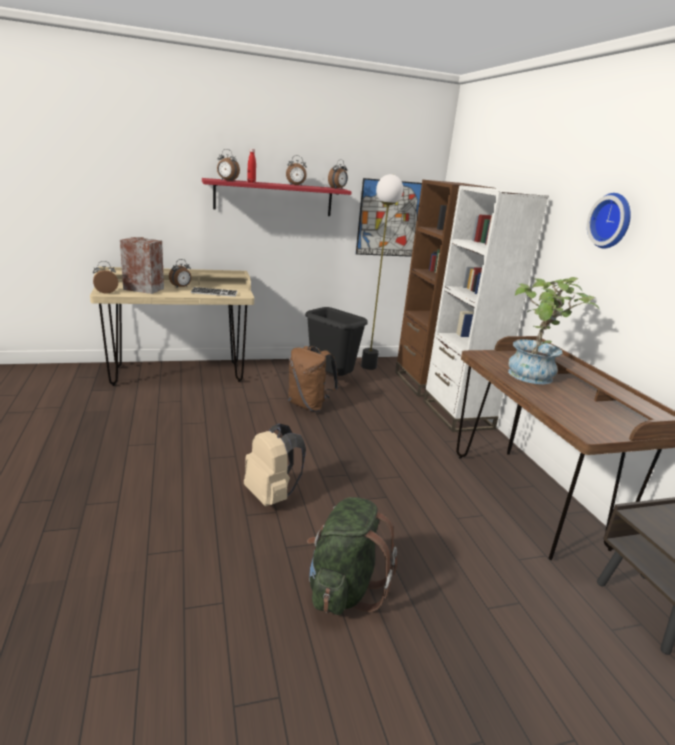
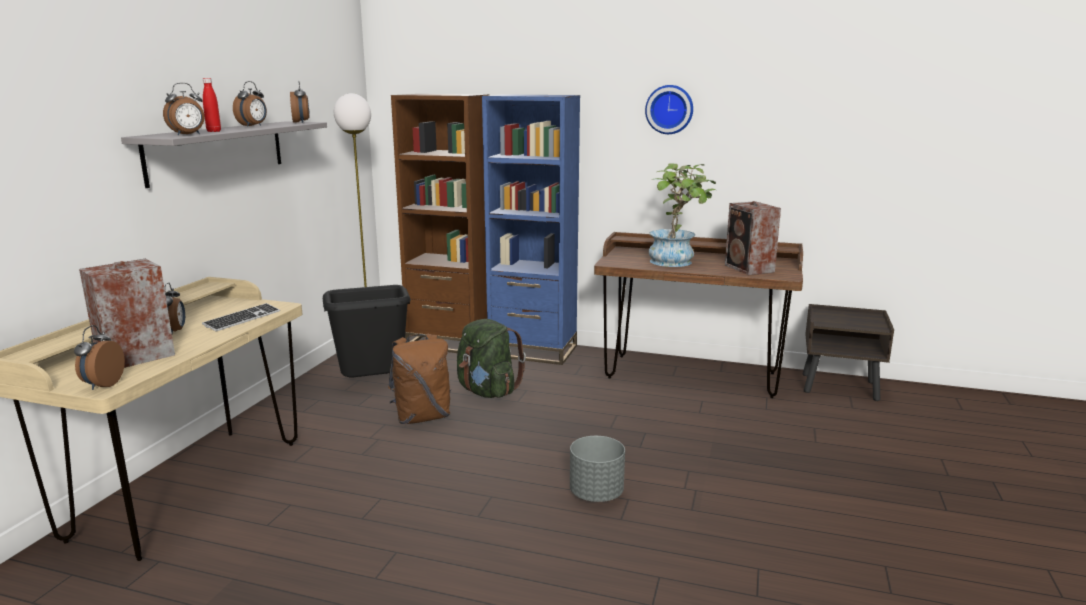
camera: 55 degrees left, 5 degrees down
(271, 496) = (596, 494): beige backpack -> grey planter
(274, 198) = (217, 151): red shelf -> grey shelf
(343, 589) = (767, 496): green backpack -> green backpack (487, 392)
(393, 219) = (336, 152): picture -> none
(457, 414) = (533, 351): white bookcase -> blue bookcase
(578, 412) = (749, 269): none -> speaker

